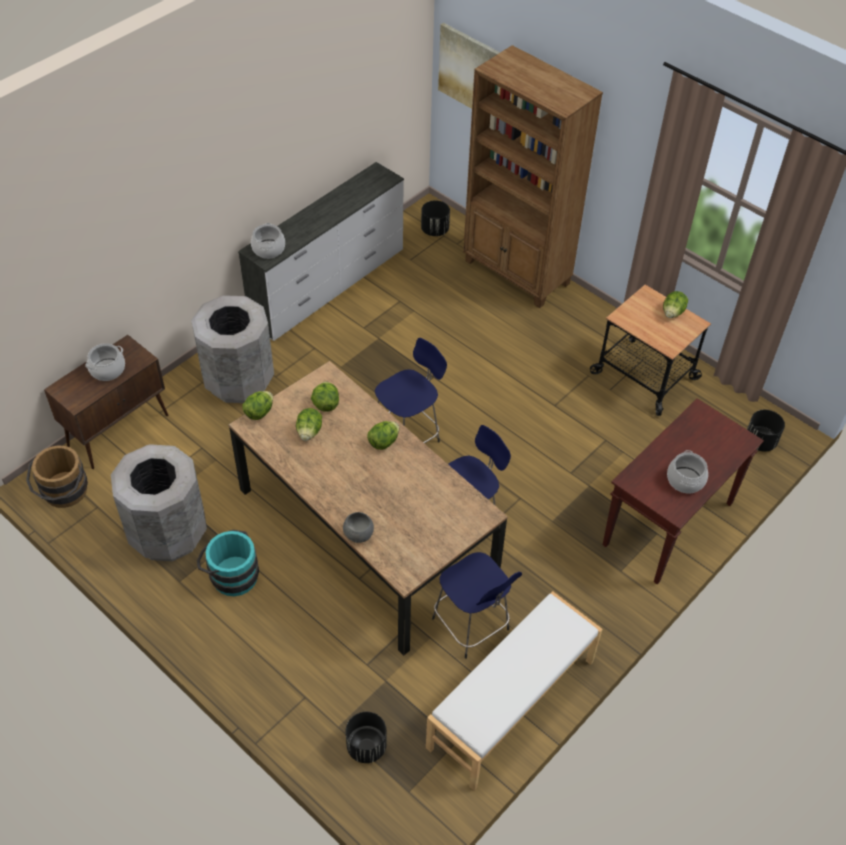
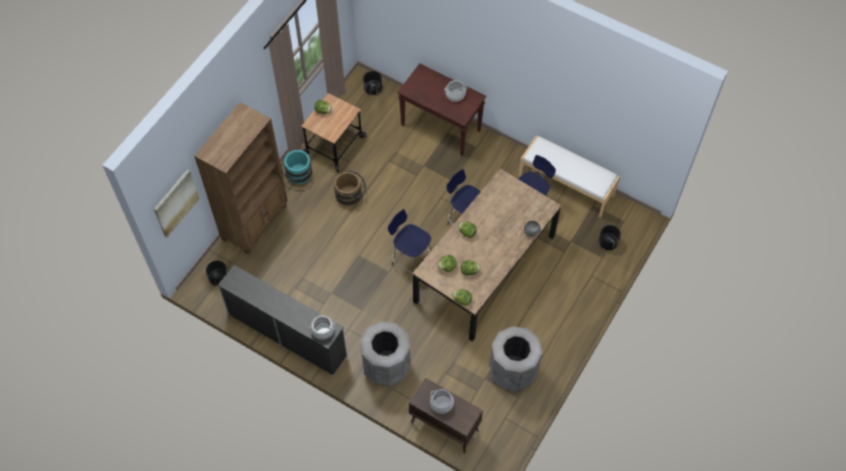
camera: 100 degrees left, 10 degrees up
(64, 494) = (501, 441): brown bucket -> brown bucket (351, 195)
(231, 574) = (530, 330): turquoise bucket -> turquoise bucket (298, 176)

